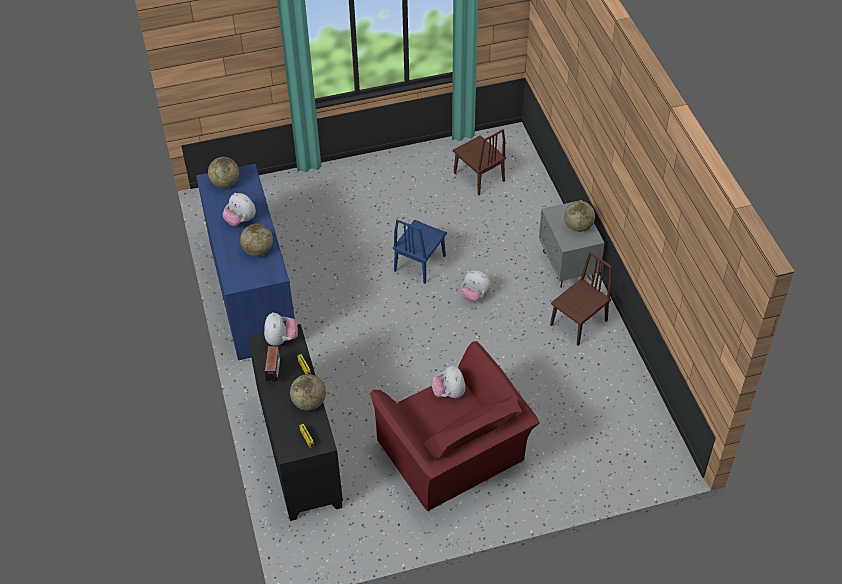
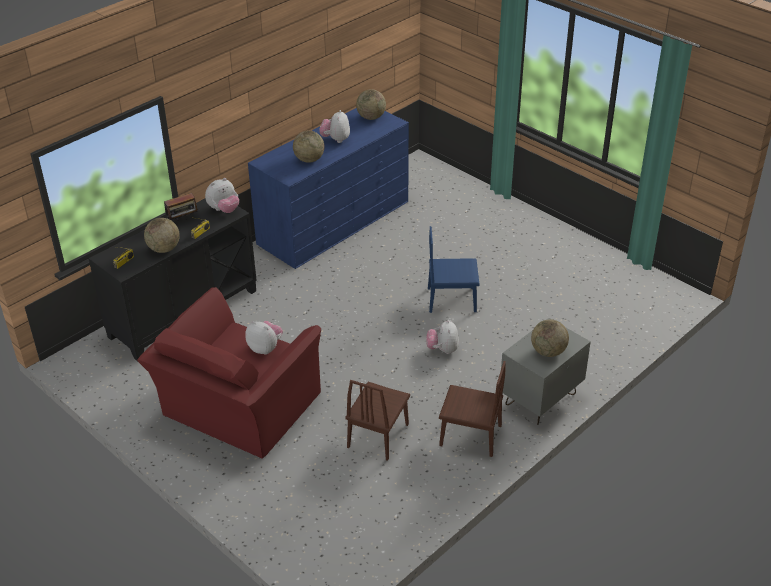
camera: 60 degrees right, 10 degrees down
(449, 393) = (265, 348): plush toy -> plush toy turned 75 degrees clockwise
(479, 177) = (600, 294): brown chair -> brown chair (378, 435)

